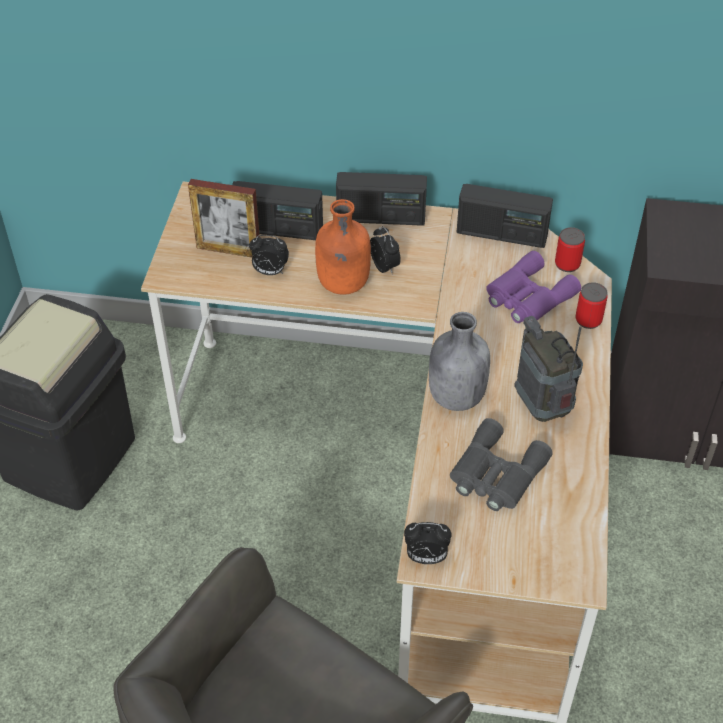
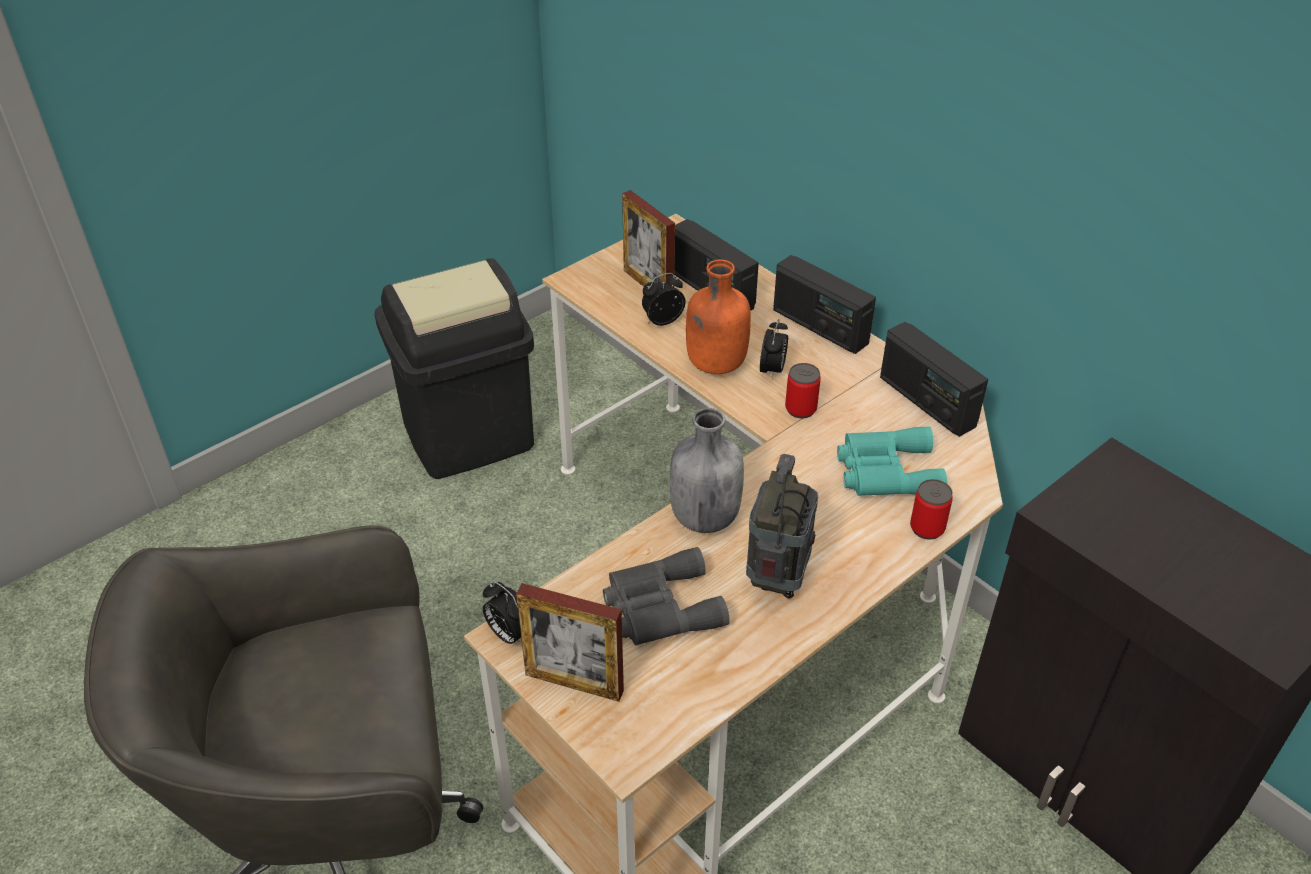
camera: 40 degrees right, 5 degrees down
(270, 272) = (662, 320): alarm clock -> alarm clock turned 105 degrees clockwise
(500, 559) = (574, 683): none -> picture frame
(527, 297) = (885, 471): purple binoculars -> turquoise binoculars
(567, 264) = (966, 464): can -> can (800, 409)

